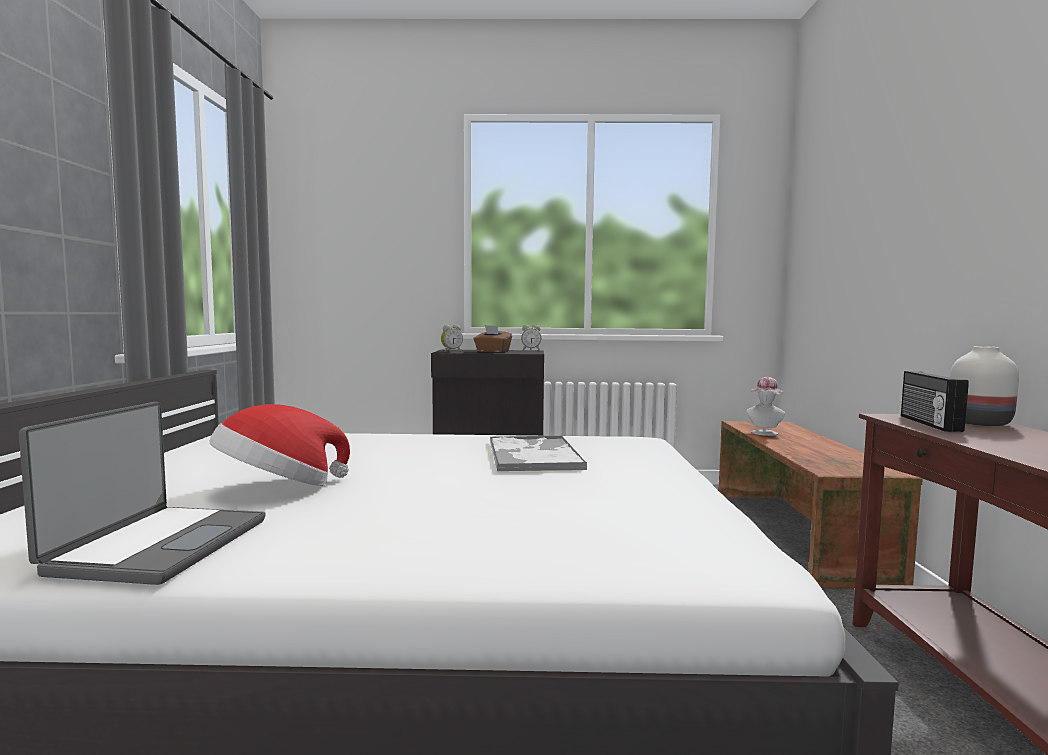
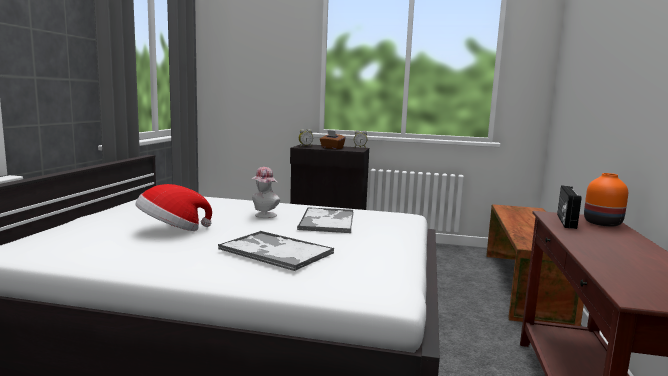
camera: 10 degrees right, 5 degrees up
(158, 545) = (103, 255): laptop -> none
(491, 508) = (275, 251): none -> tray
(764, 433) = (512, 216): hat -> hat (264, 216)
(980, 423) = (602, 223): white vase -> orange vase

